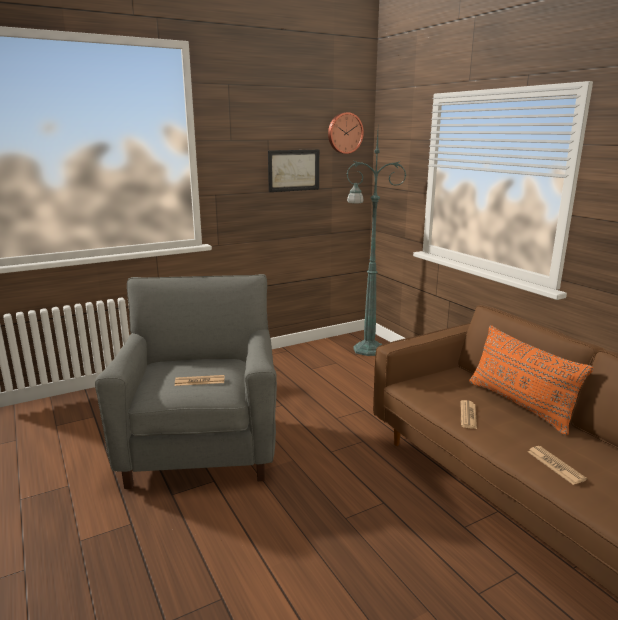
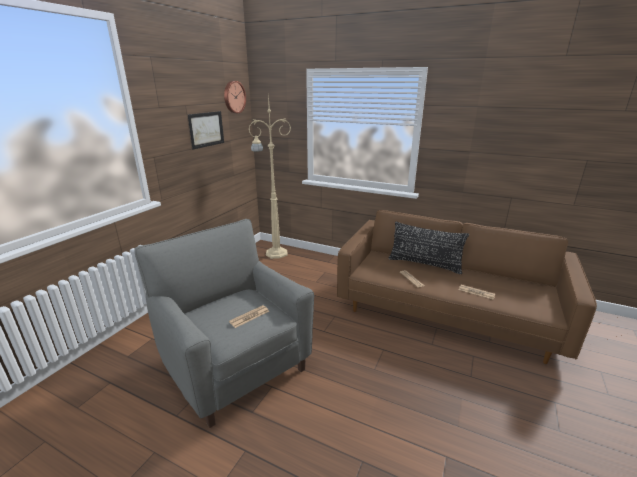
camera: 35 degrees left, 5 degrees up
(367, 349) = (275, 253): green floor lamp -> beige floor lamp
(519, 405) = (424, 264): orange pillow -> black pillow

